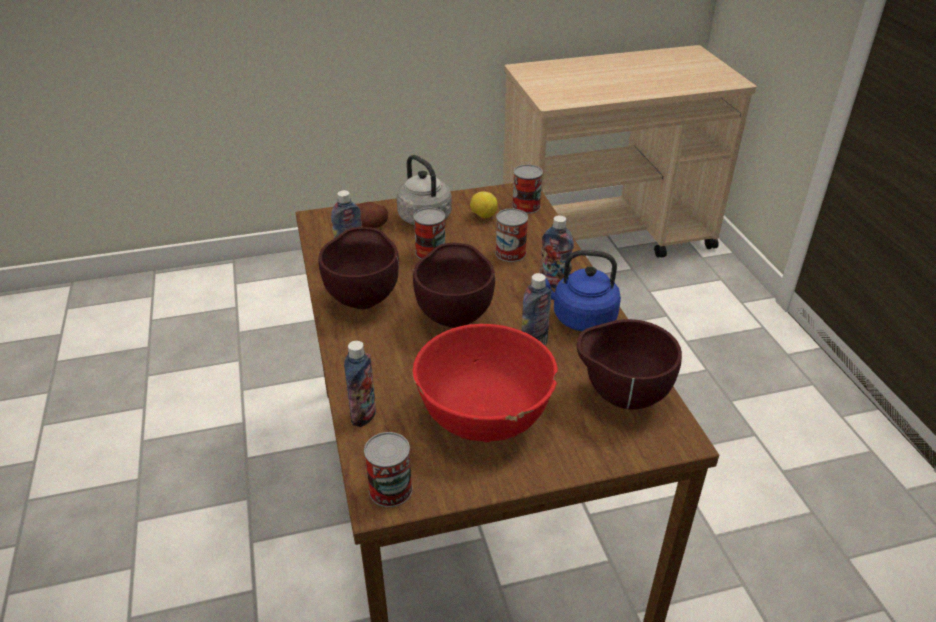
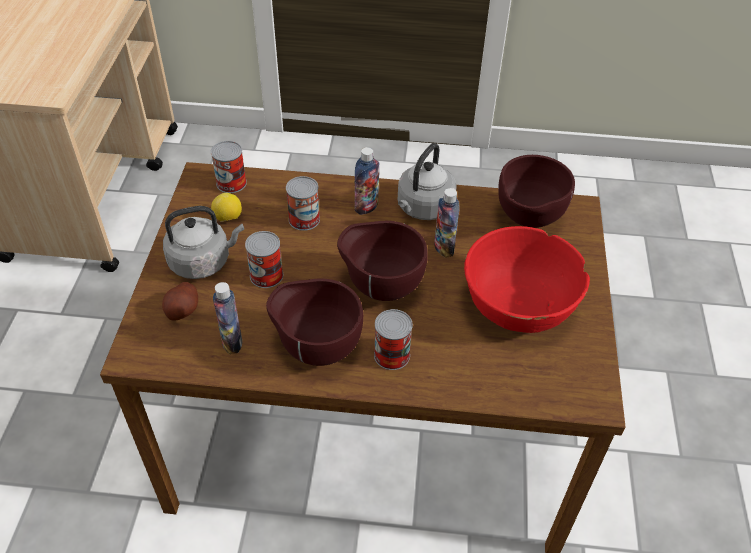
camera: 70 degrees left, 10 degrees up
(363, 415) = (491, 388): bottle -> none
(390, 489) = (585, 390): can -> can (392, 355)
(580, 318) = (423, 208): blue kettle -> grey kettle

